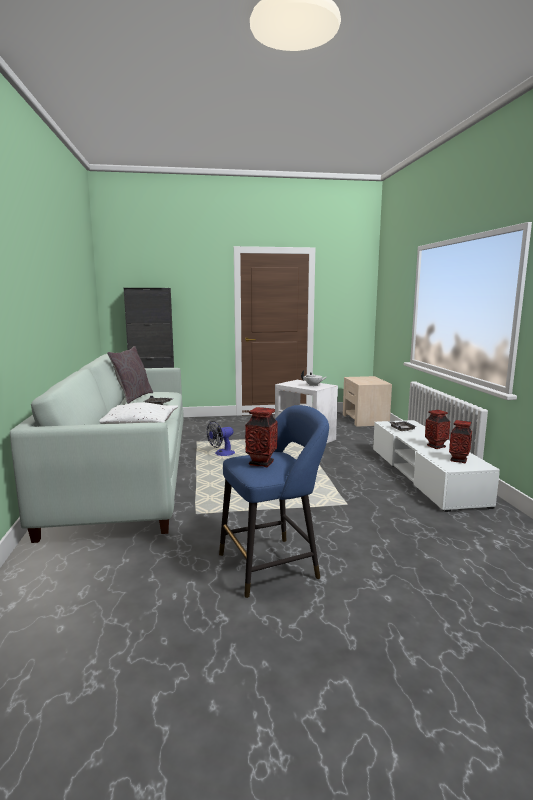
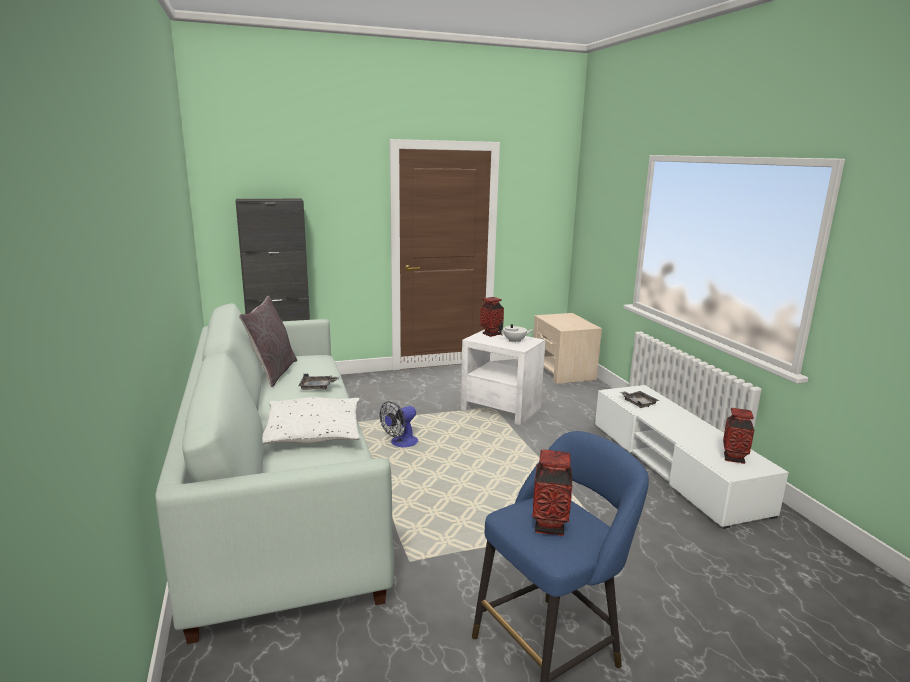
camera: 10 degrees left, 5 degrees up
(436, 446) = (694, 433): vase -> vase (491, 334)

